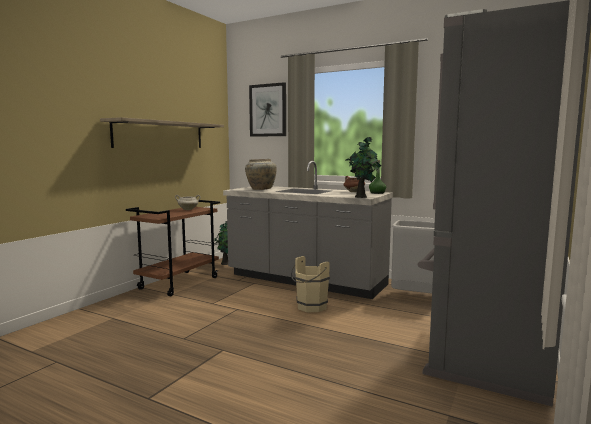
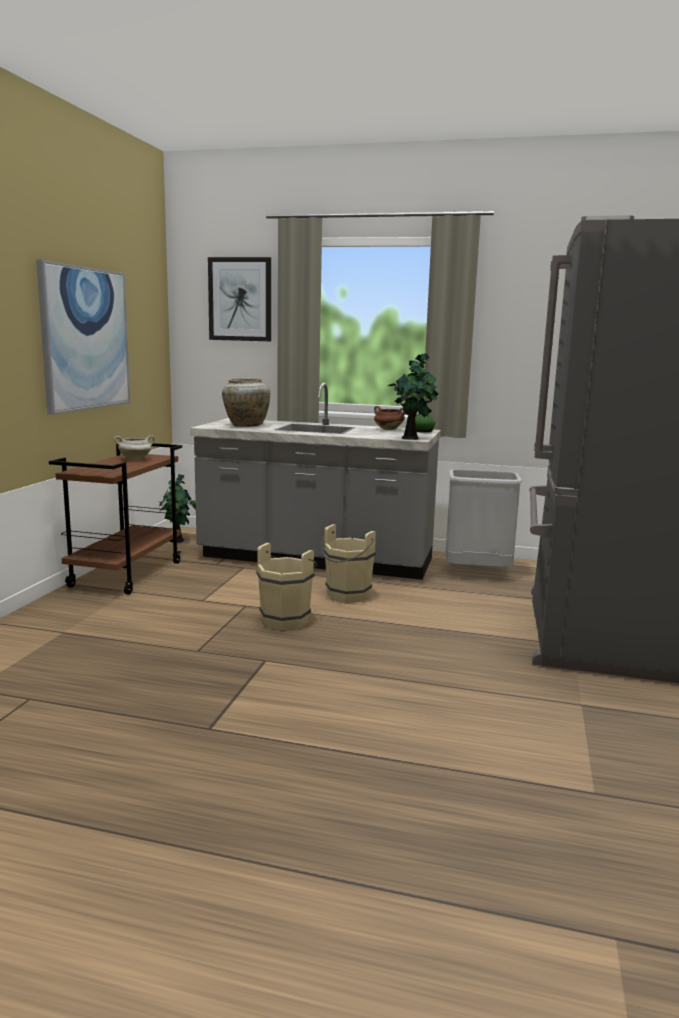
camera: 15 degrees left, 5 degrees up
(160, 135) = (85, 339): shelf -> picture
(258, 321) = (287, 619): none -> beige bucket

